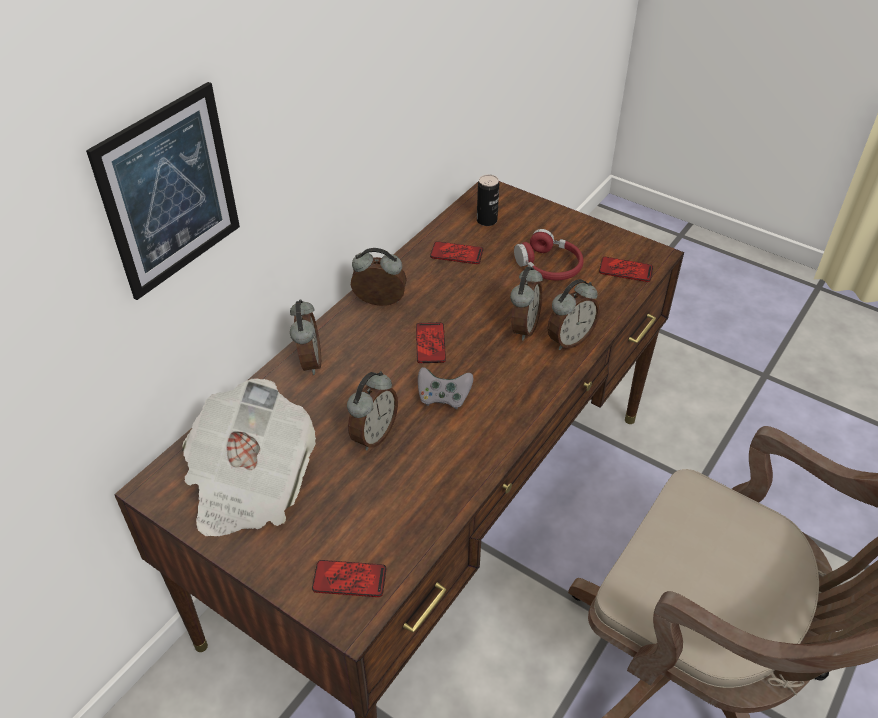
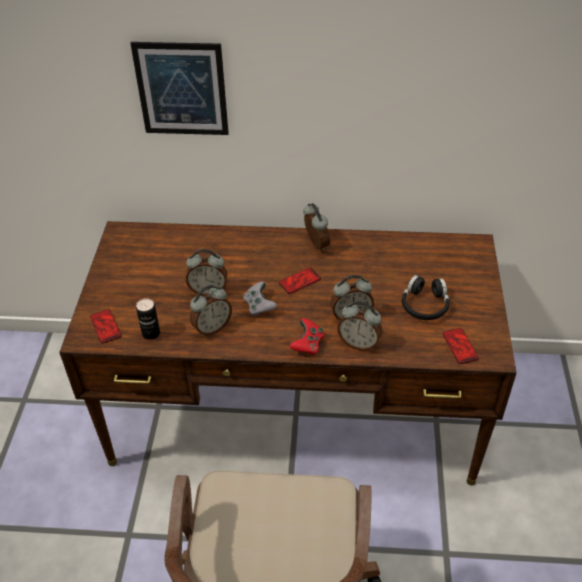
camera: 60 degrees right, 0 degrees up
(249, 483) = (143, 261): newspaper -> none
(308, 362) = (243, 240): alarm clock -> alarm clock (212, 328)
(456, 254) = (393, 256): phone -> none
(486, 220) = (442, 256): can -> can (151, 333)
(541, 382) = (307, 344): none -> red game controller
(549, 266) = (424, 305): red headphones -> black headphones

